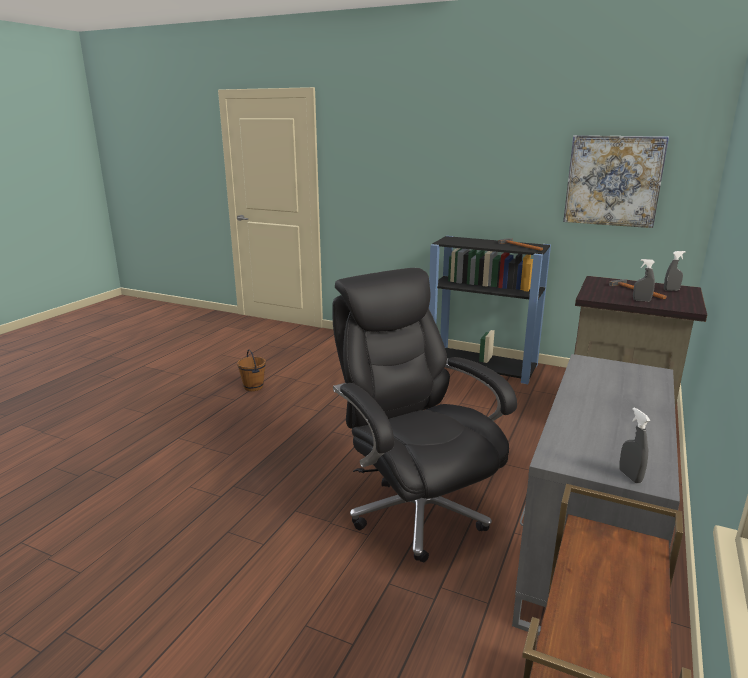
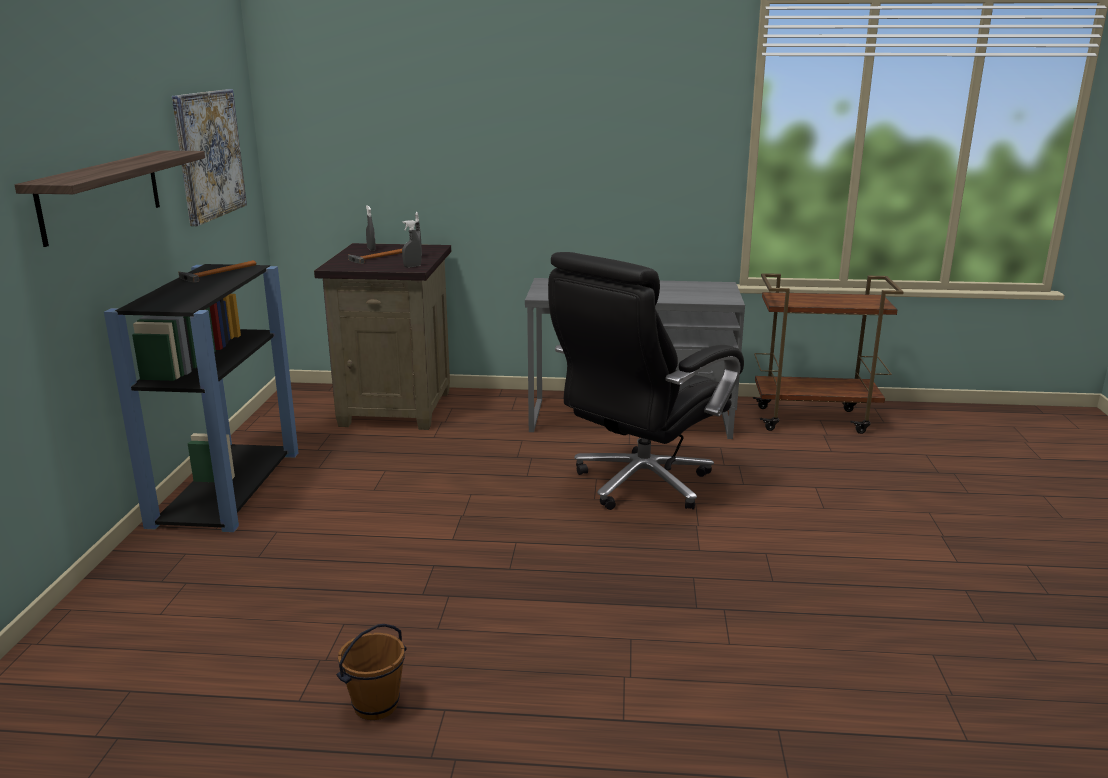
camera: 110 degrees left, 0 degrees up
(474, 181) = (101, 195): none -> shelf
(630, 476) = (724, 288): grey spray bottle -> grey spray bottle (412, 266)

